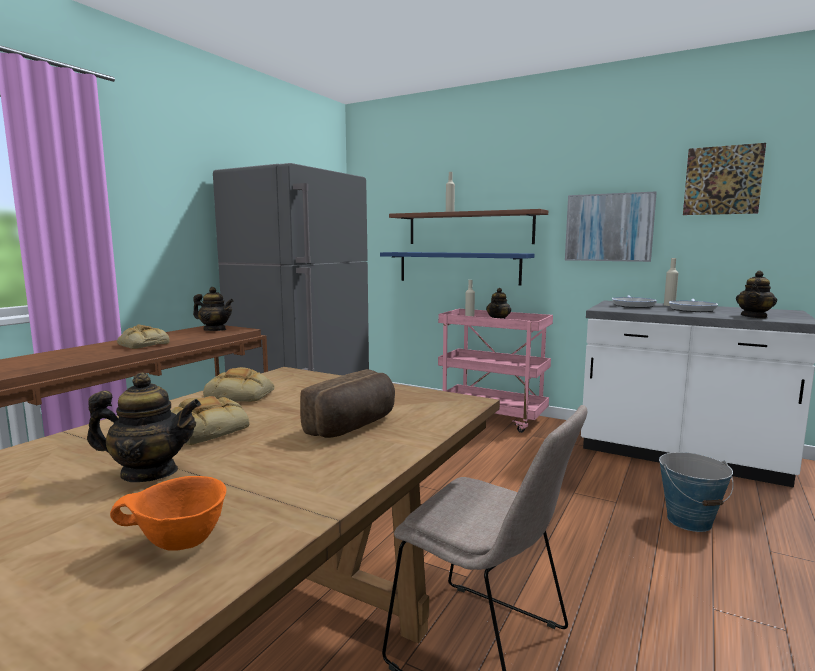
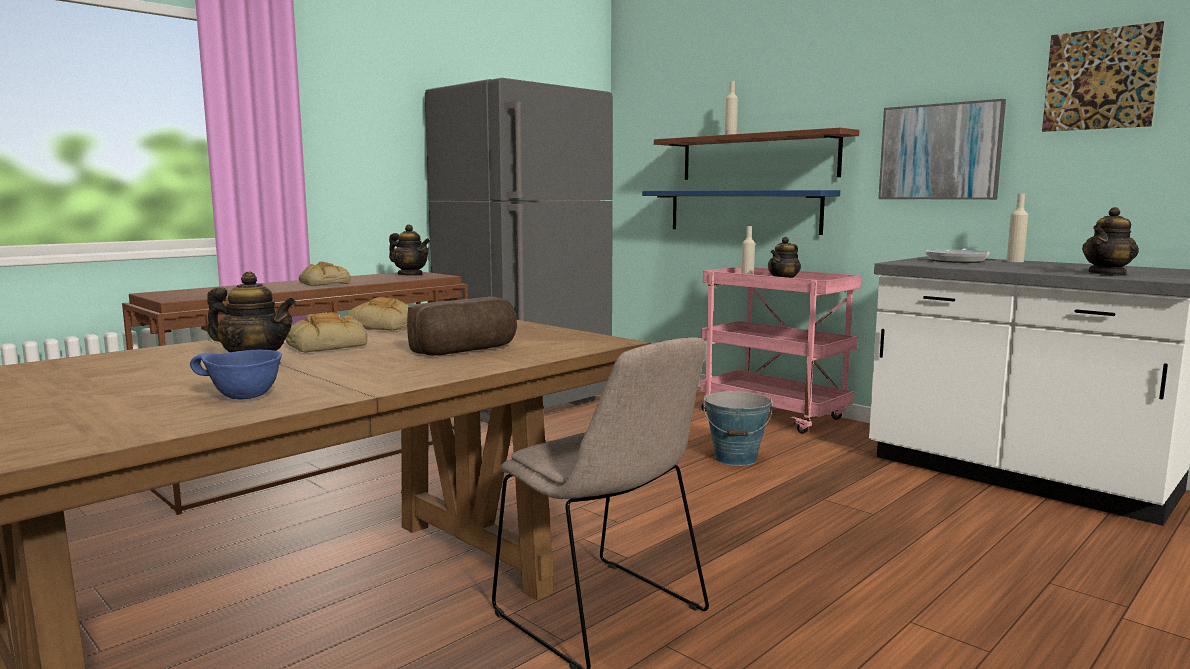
camera: 15 degrees right, 0 degrees up
(179, 543) = (243, 397): orange bowl -> blue bowl
(689, 521) = (960, 542): bucket -> bucket (736, 458)
(692, 309) = (1035, 265): frying pan -> none

